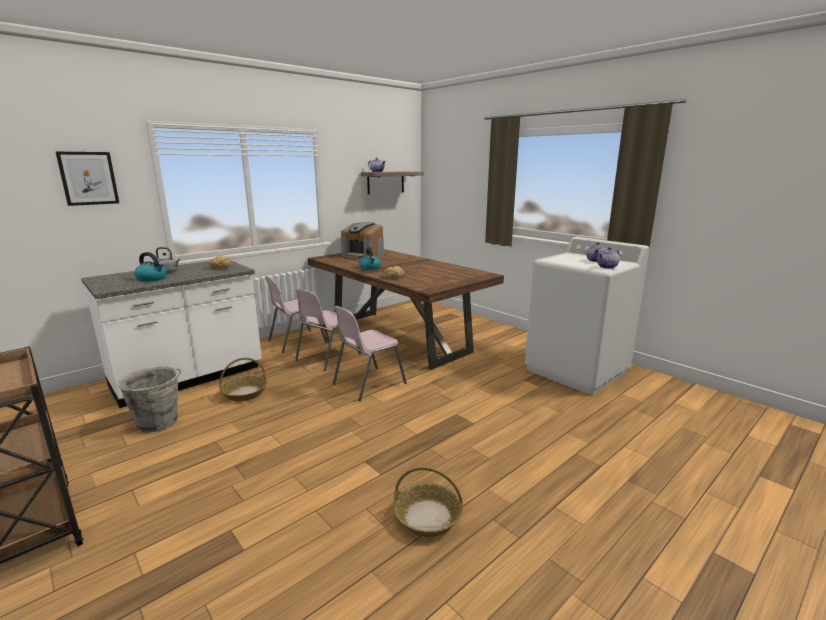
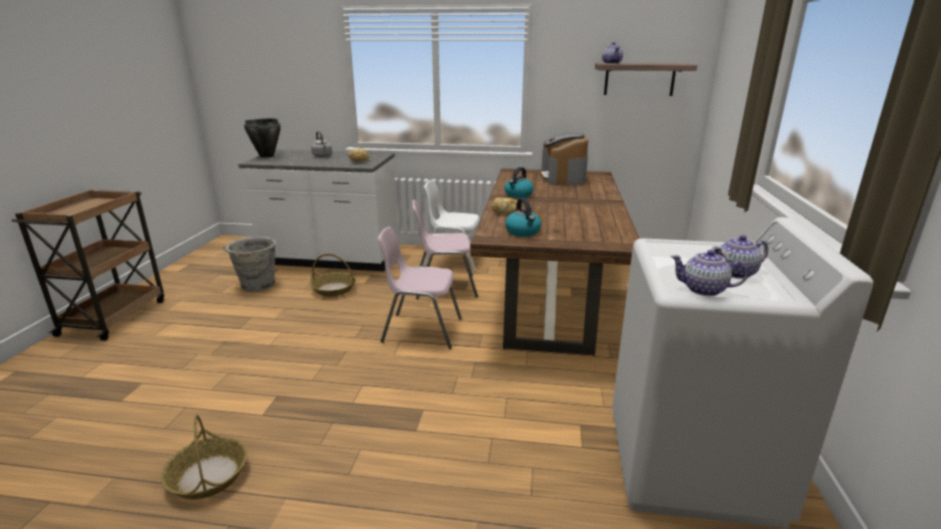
camera: 50 degrees right, 5 degrees up
(88, 178) = (294, 62): picture -> none
(101, 283) = (266, 156): none -> black cooking pot
(152, 279) = (297, 159): kettle -> kettle (523, 232)
(296, 341) = (453, 260): pink chair -> white chair

